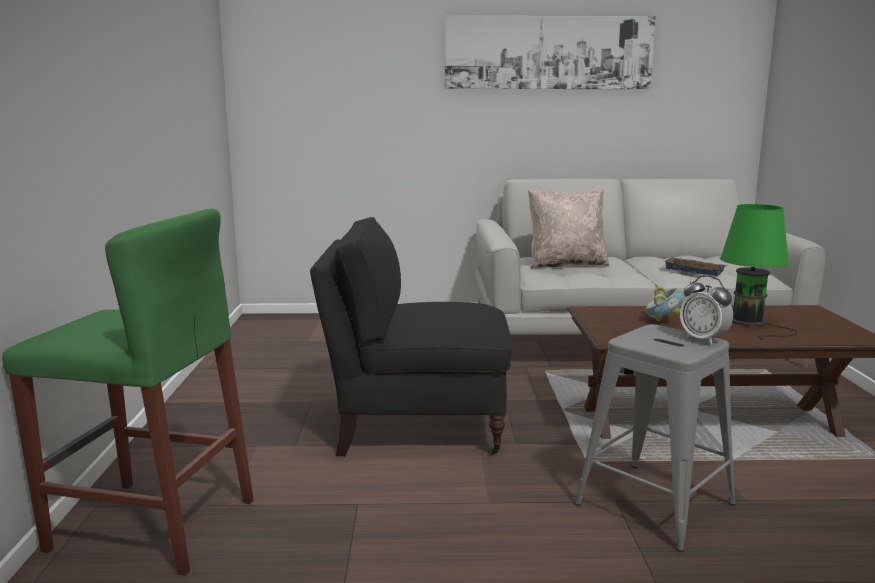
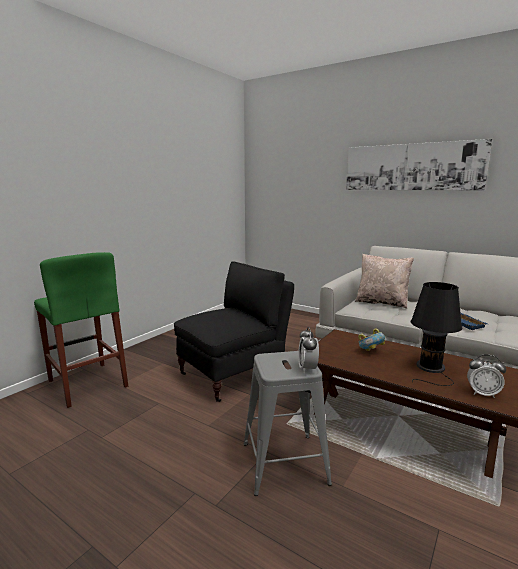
camera: 35 degrees right, 0 degrees up
(415, 426) = (235, 375): black armchair -> black armchair turned 105 degrees clockwise
(750, 323) = (431, 368): green table lamp -> black table lamp
(833, 333) = (482, 393): none -> alarm clock

